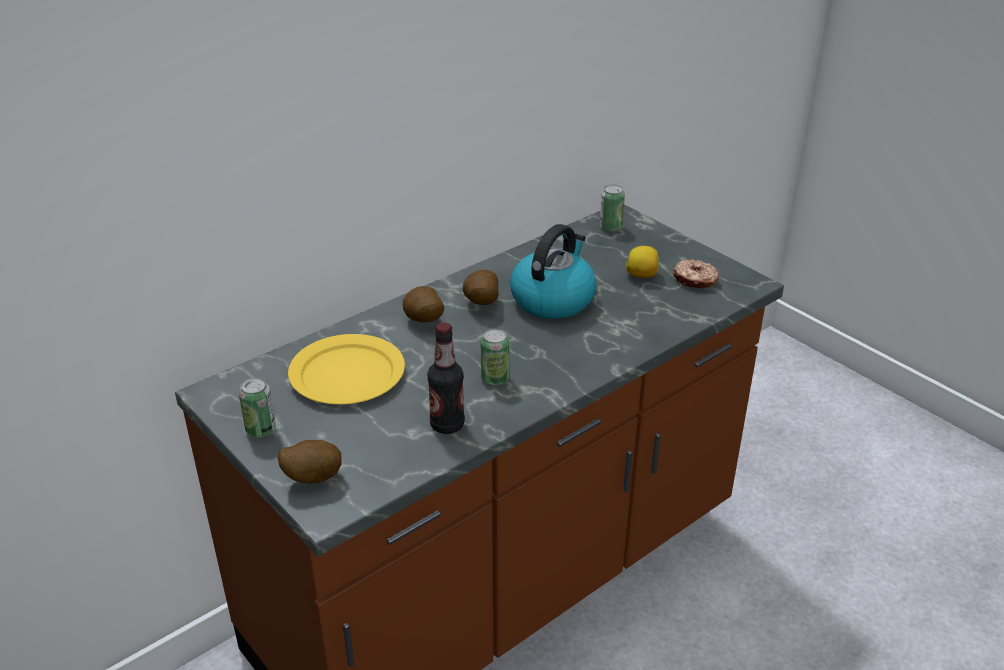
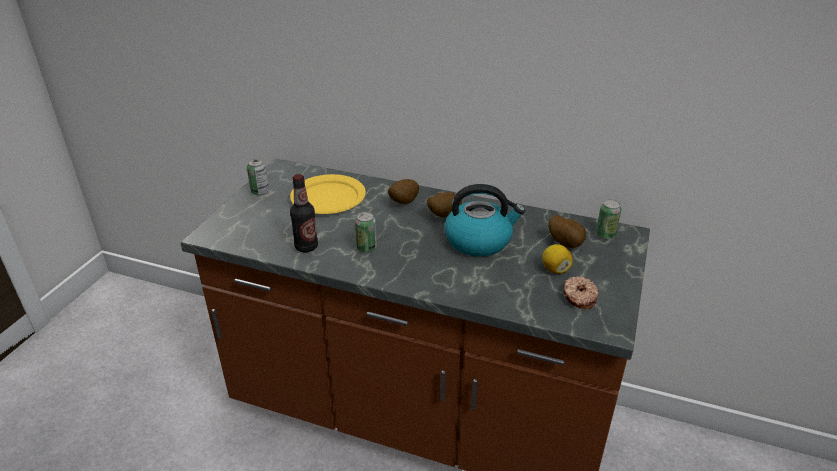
camera: 60 degrees right, 0 degrees up
(312, 477) = (230, 221): potato -> potato (566, 243)

